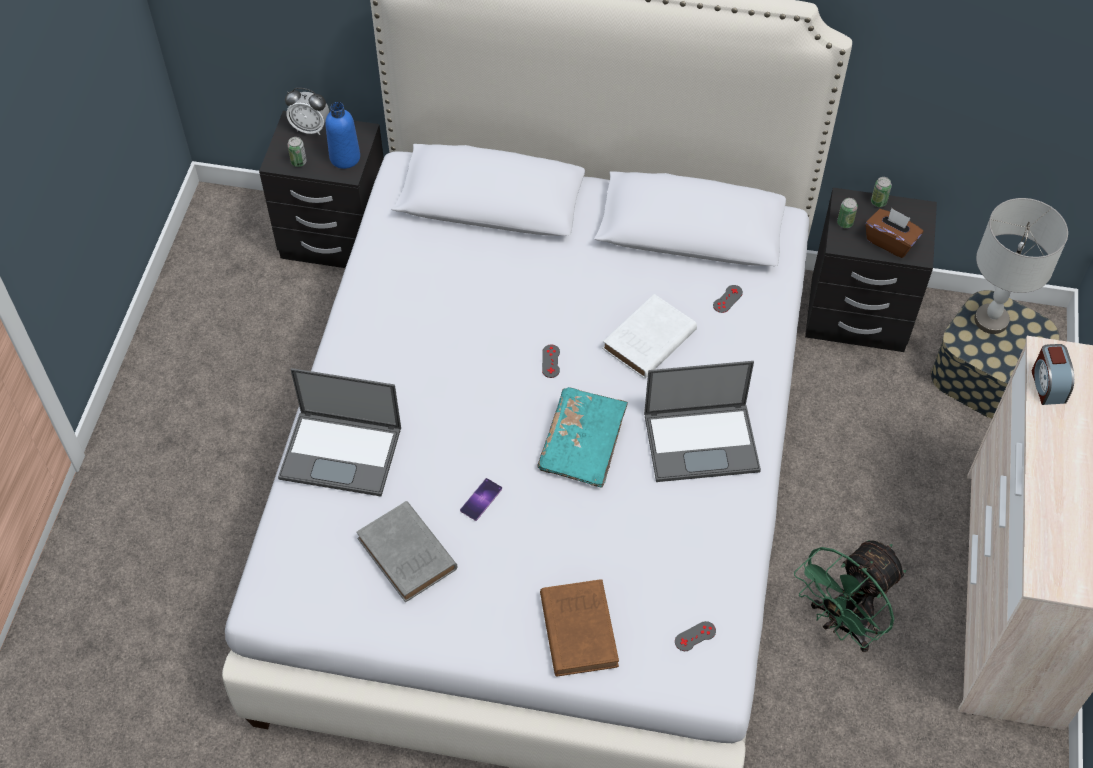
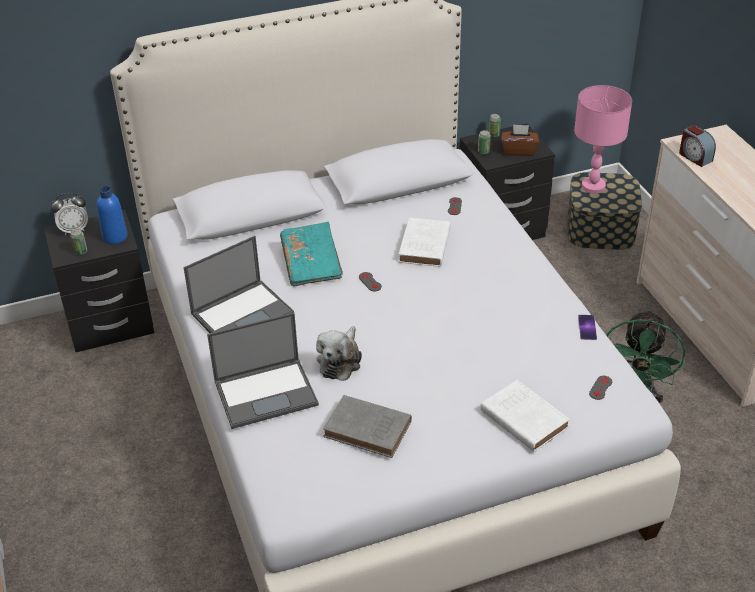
camera: 30 degrees left, 15 degrees down
(443, 451) = (340, 361): none -> plush toy
(481, 499) = (391, 376): phone -> phone (587, 327)
(578, 628) = (522, 418): brown book -> white book
(583, 445) = (433, 317): turquoise book -> turquoise book (311, 264)
(702, 441) = (507, 284): laptop -> laptop (243, 313)
(991, 321) = (593, 187): grey table lamp -> pink table lamp

